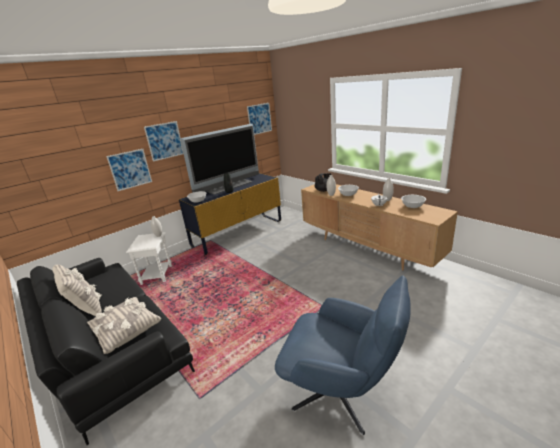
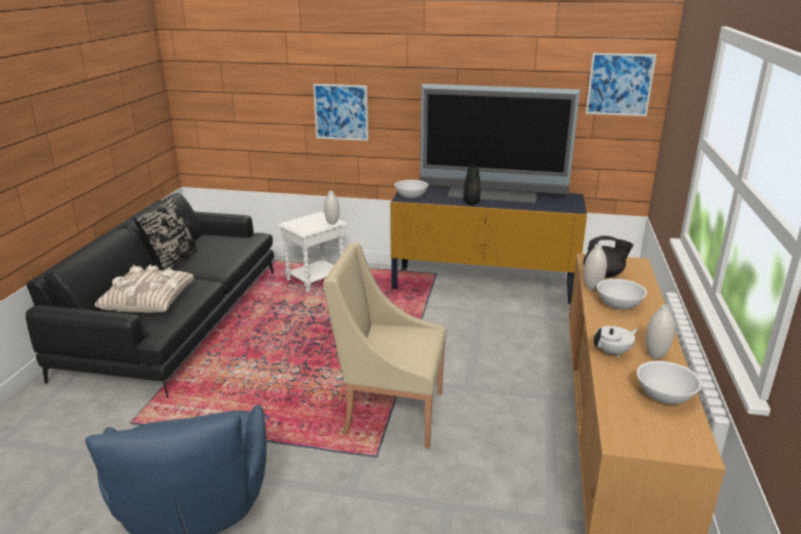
camera: 50 degrees right, 0 degrees up
(87, 308) = (173, 263): beige pillow -> black pillow
(164, 141) = (404, 82): picture -> none
(298, 292) = (390, 413): none -> beige armchair

